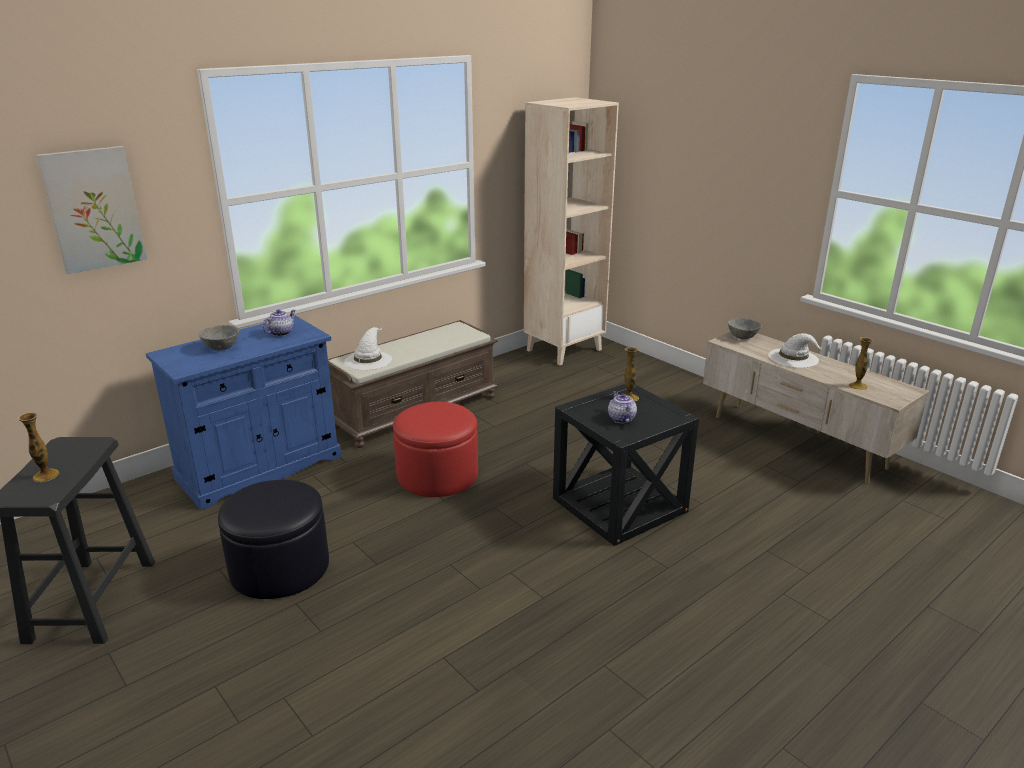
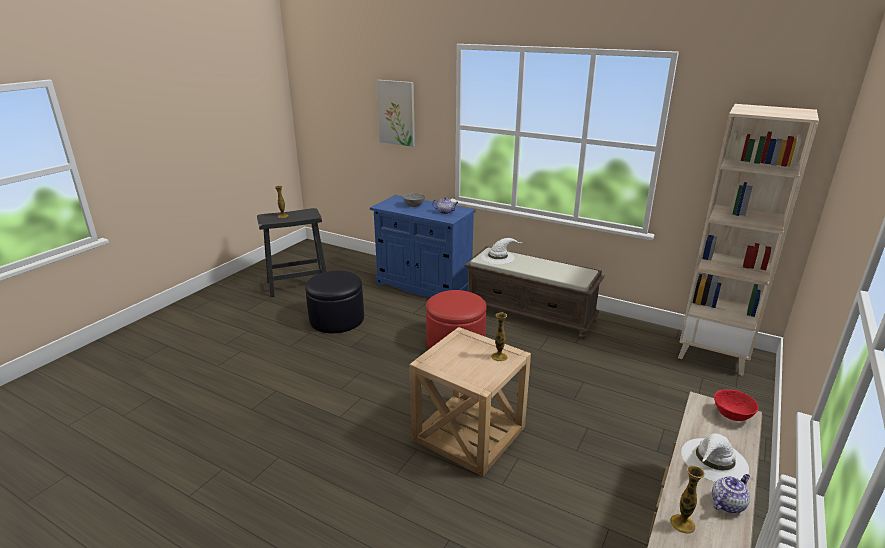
camera: 70 degrees right, 0 degrees up
(619, 505) = (469, 433): black side table -> beige side table
(621, 418) = (458, 358): teapot -> teapot (727, 503)
(742, 337) = (732, 415): grey bowl -> red bowl

